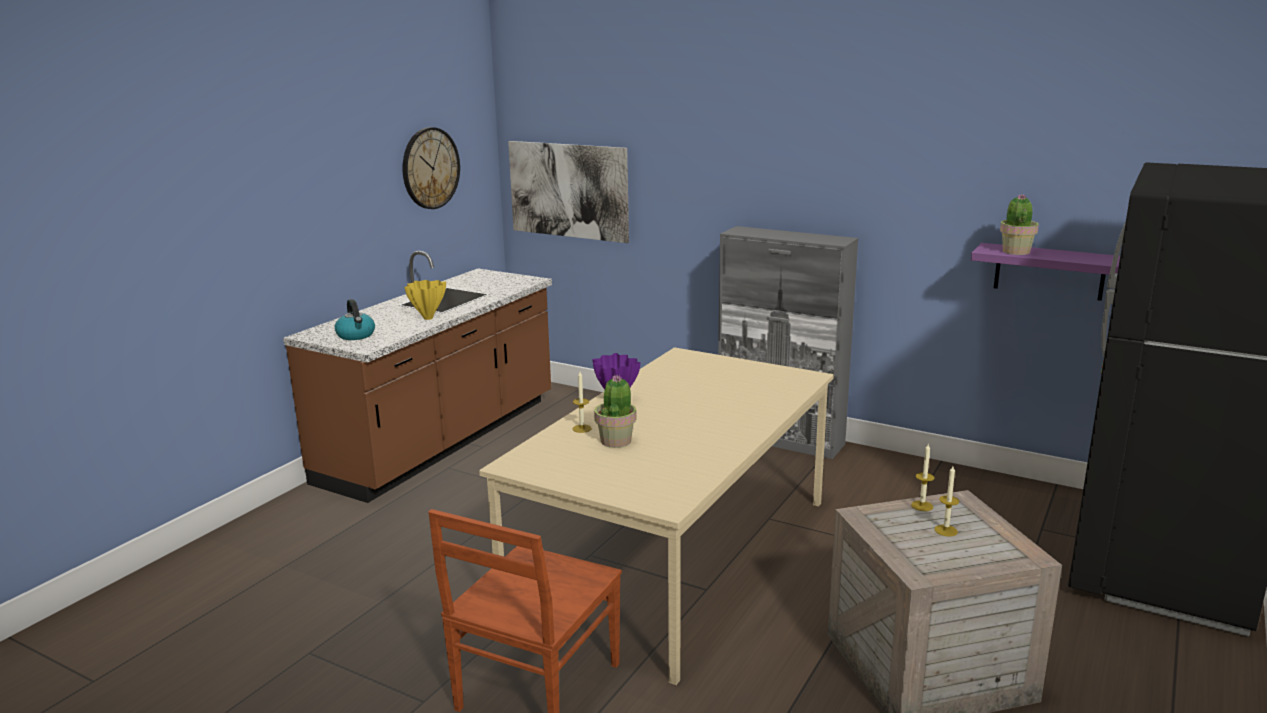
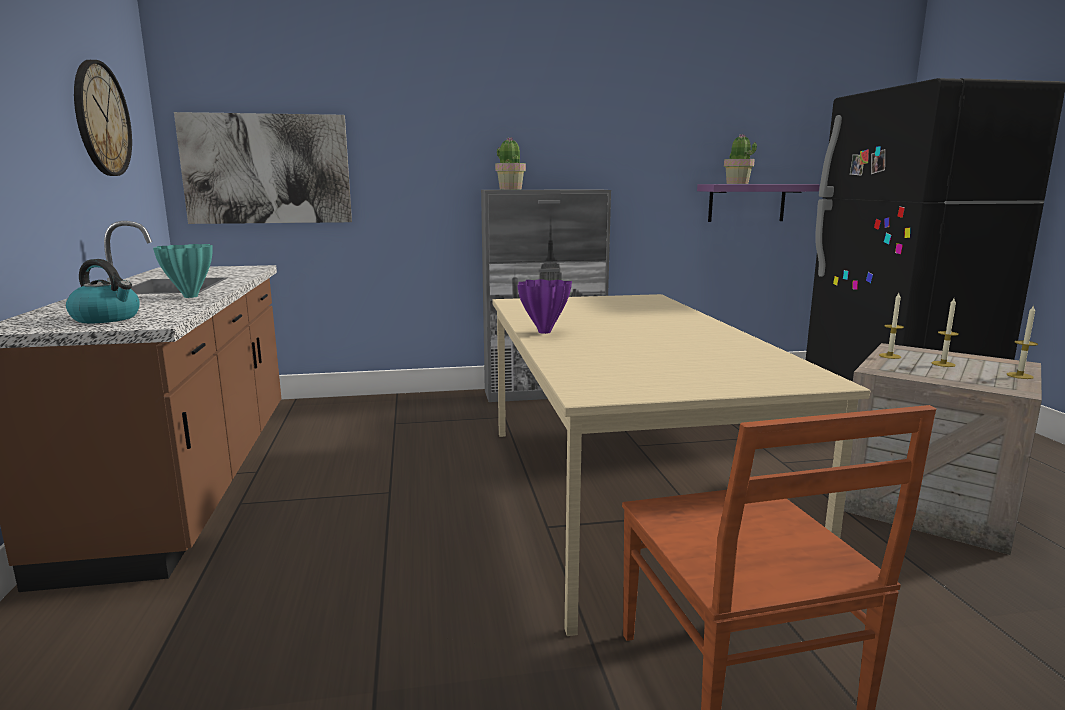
camera: 40 degrees left, 5 degrees down
(427, 318) = (189, 297): yellow vase -> turquoise vase
(582, 428) = (574, 354): candle -> candle (1019, 375)
(616, 441) = (633, 354): potted plant -> potted plant (510, 189)

